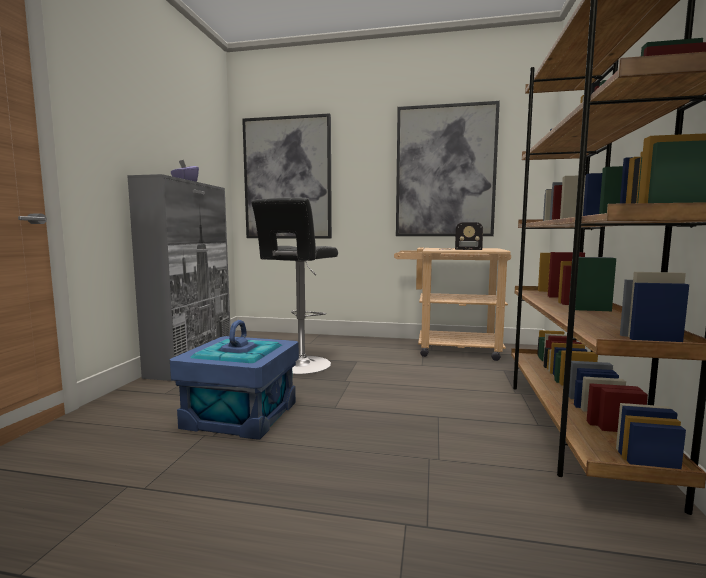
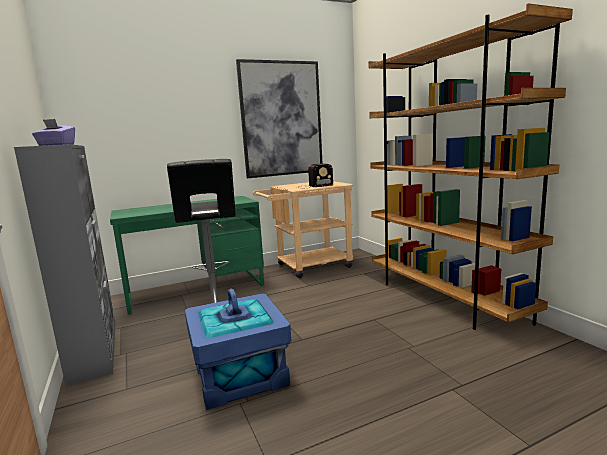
camera: 35 degrees left, 5 degrees up
(287, 178) = (127, 127): picture -> none
(318, 342) = (196, 290): none -> green desk

